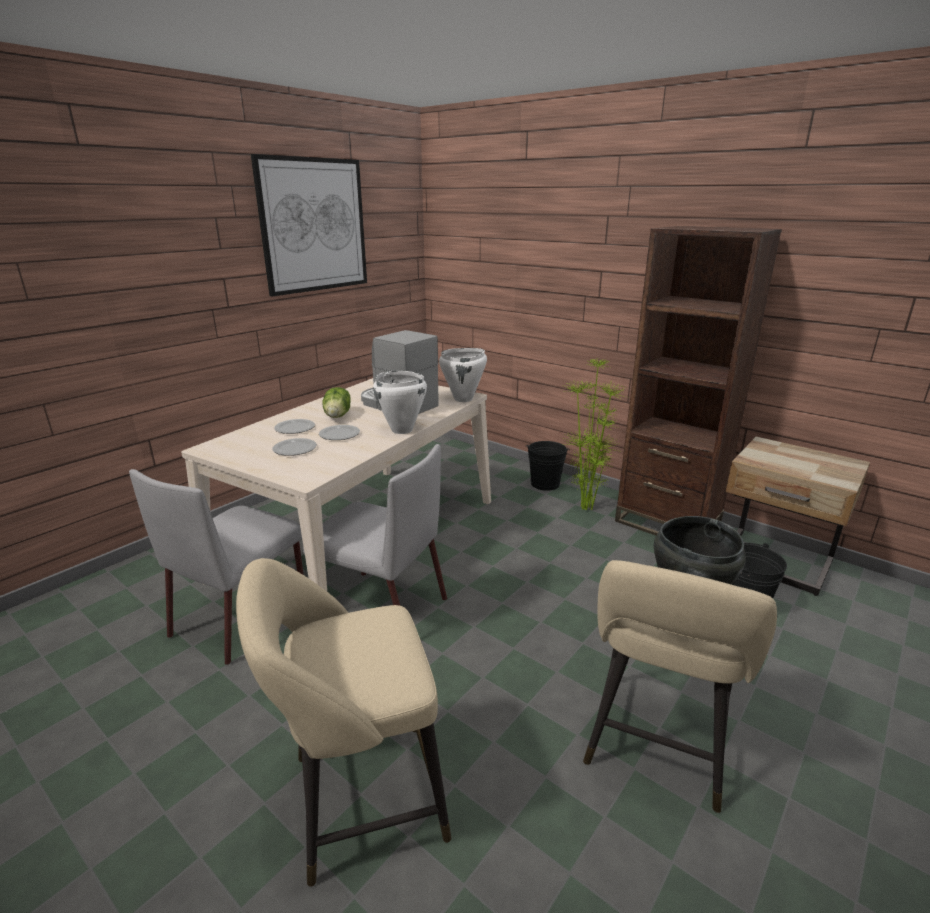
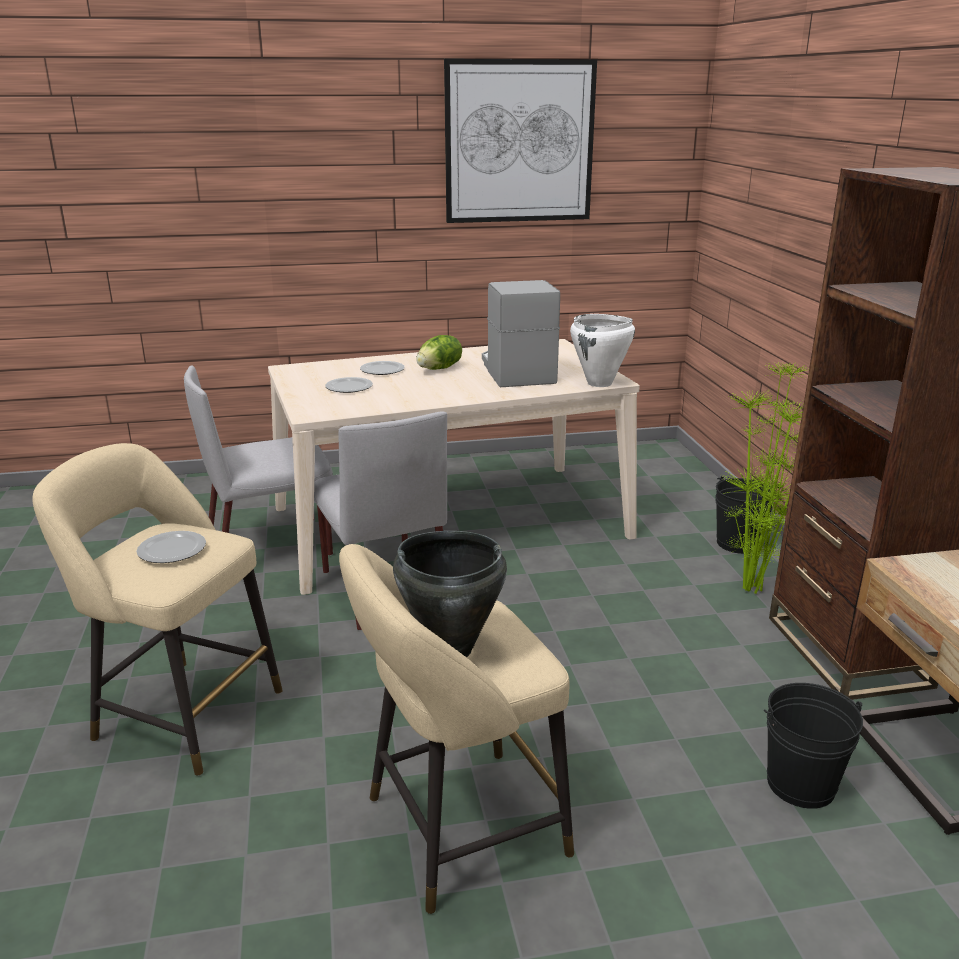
camera: 40 degrees right, 0 degrees up
(340, 434) = (408, 385): plate -> plate (172, 550)
(401, 430) = (470, 397): white cooking pot -> none

